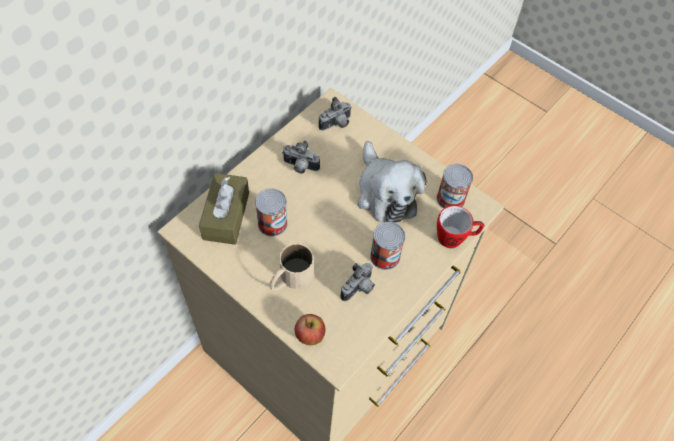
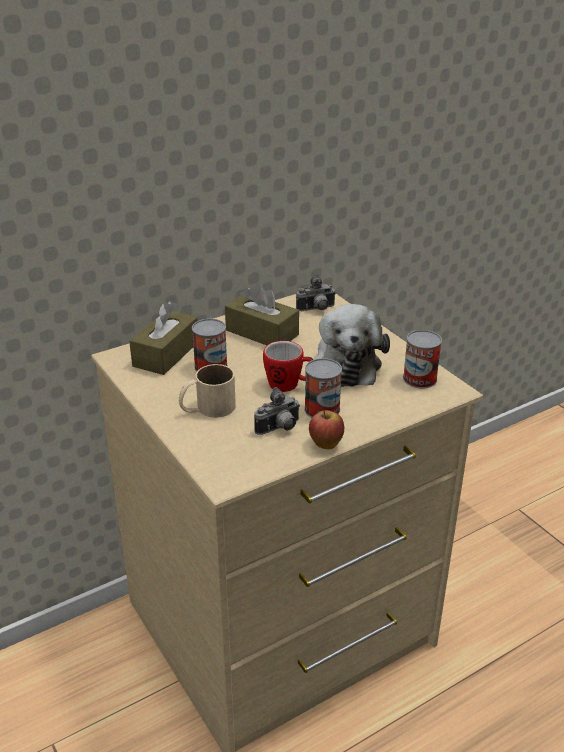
camera: 20 degrees right, 25 degrees down
(300, 167) = (262, 332): camera -> brown tissue box
(309, 336) = (204, 455): apple -> apple (325, 445)
(455, 238) = (412, 409): mug -> mug (289, 385)

